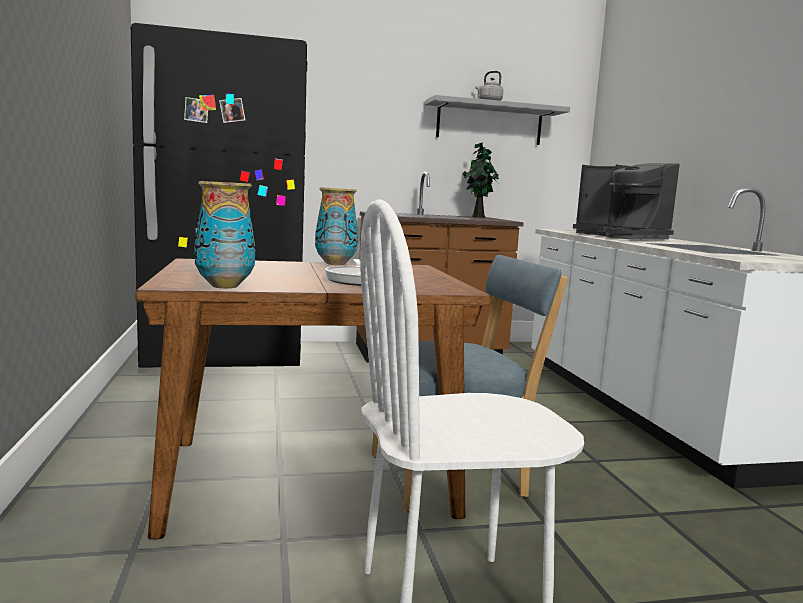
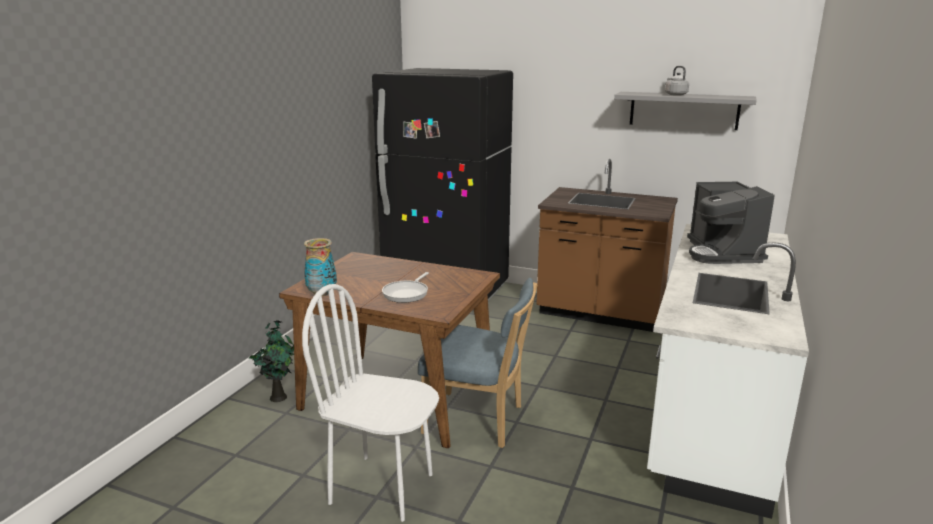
camera: 35 degrees right, 10 degrees up
(335, 264) = (433, 267): vase -> none
(477, 217) = (656, 200): potted plant -> potted plant (278, 396)

